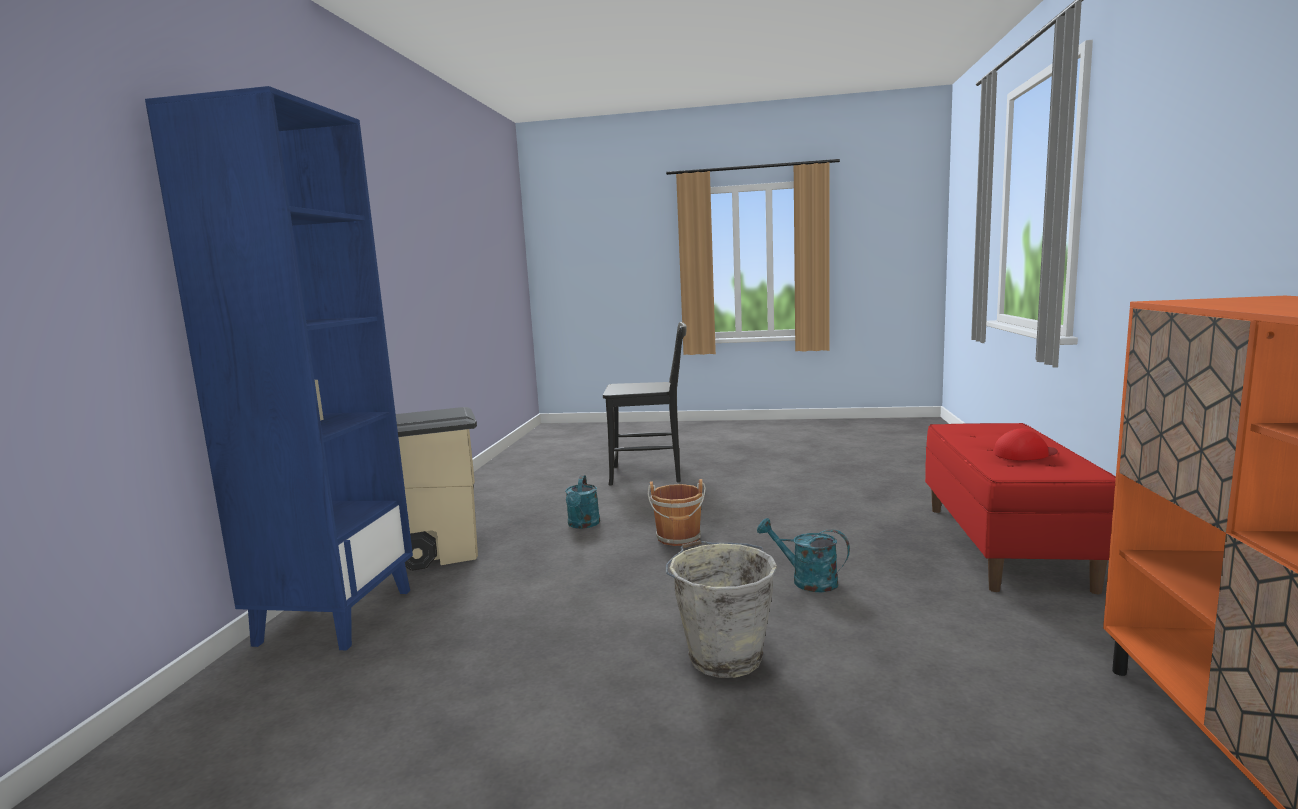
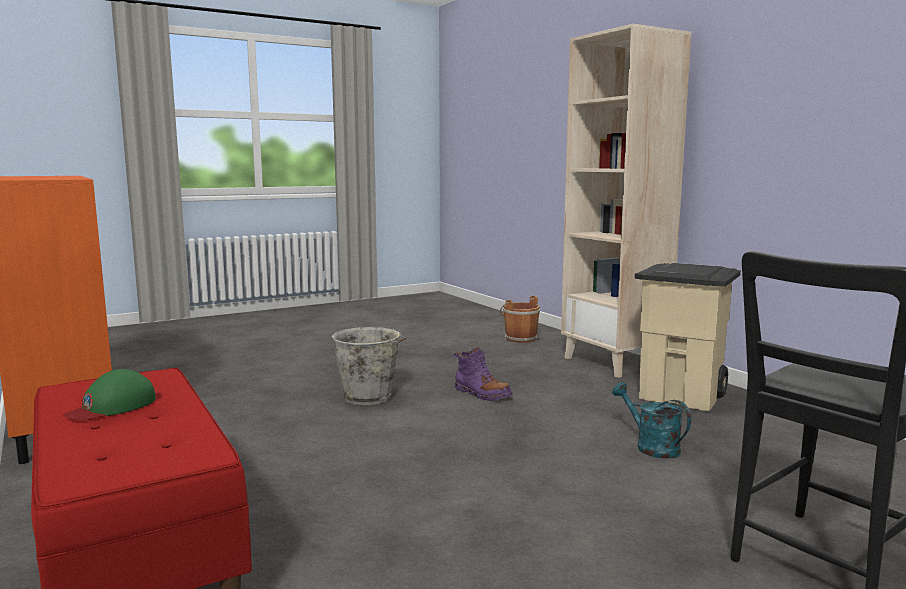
camera: 140 degrees right, 0 degrees up
(335, 616) = (615, 362): blue bookcase -> beige bookcase
(587, 615) = (482, 394): none -> purple boot
(679, 538) = (529, 459): brown bucket -> brown bucket (519, 338)
(806, 581) = (357, 451): turquoise watering can -> none
(1025, 454) = (112, 406): red cap -> green cap

